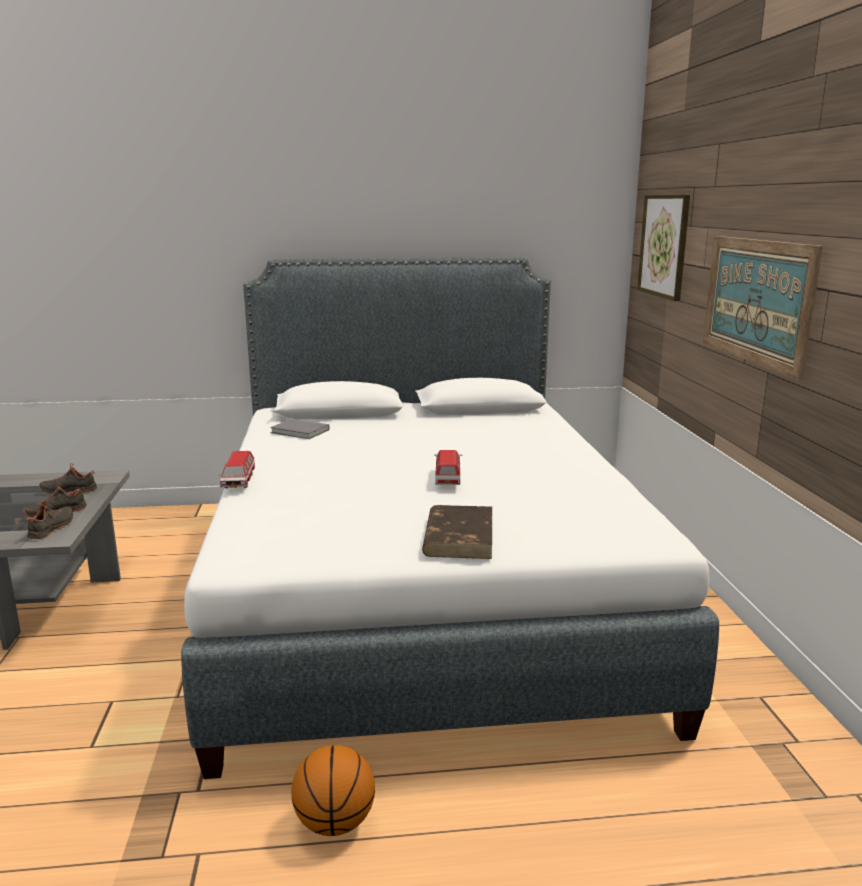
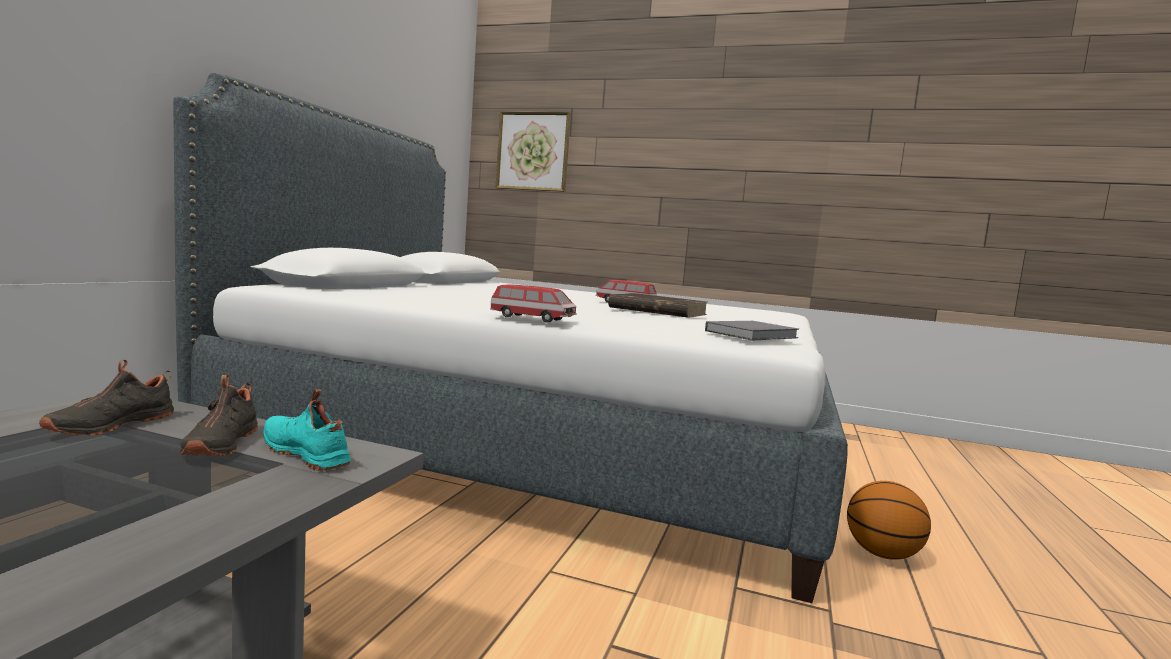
camera: 65 degrees left, 10 degrees down
(53, 528) = (308, 453): black shoe -> turquoise shoe
(300, 432) = (393, 294): grey book -> grey book (754, 334)
(459, 536) = (756, 319): brown book -> brown book (656, 311)
(756, 301) = (673, 182): picture -> none

